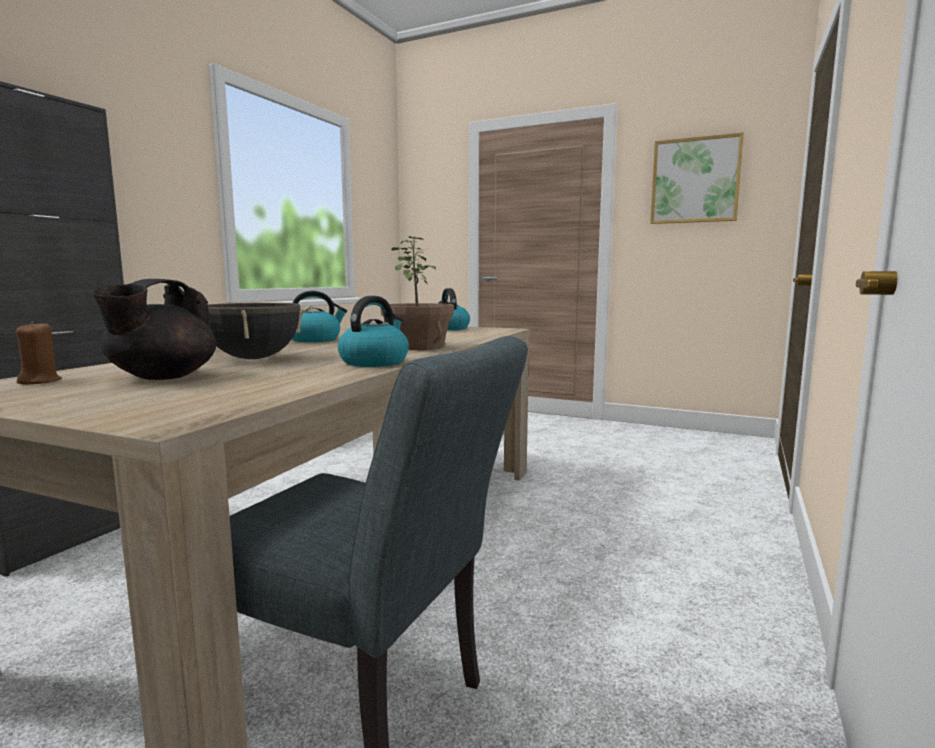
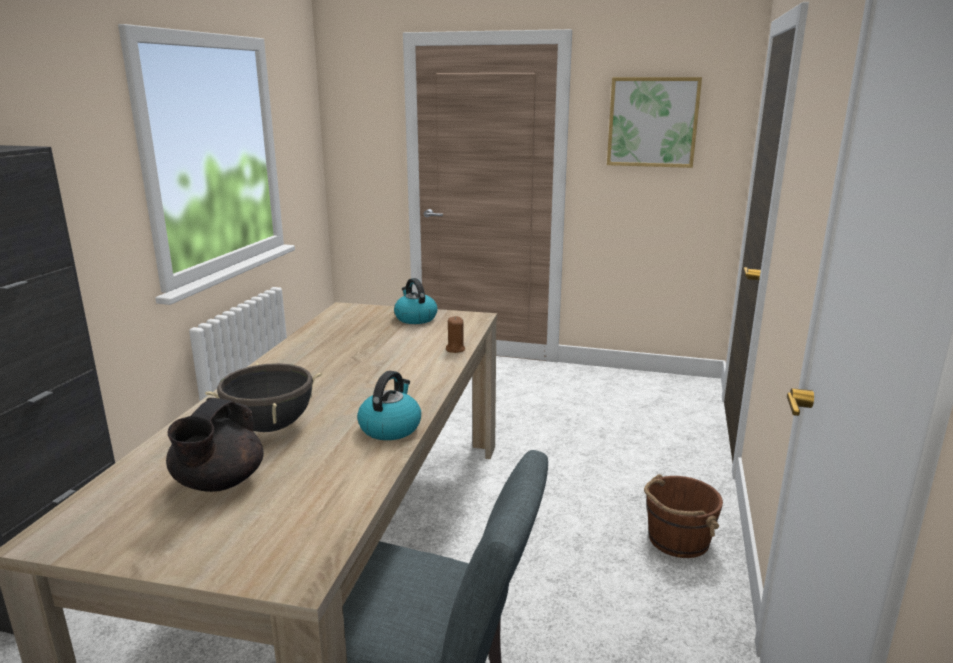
camera: 10 degrees left, 10 degrees up
(40, 381) = (111, 504): brown candle -> brown candle (455, 349)
(315, 340) = (297, 365): kettle -> none
(418, 347) = (411, 380): potted plant -> none
(720, 559) = (677, 540): none -> brown bucket

